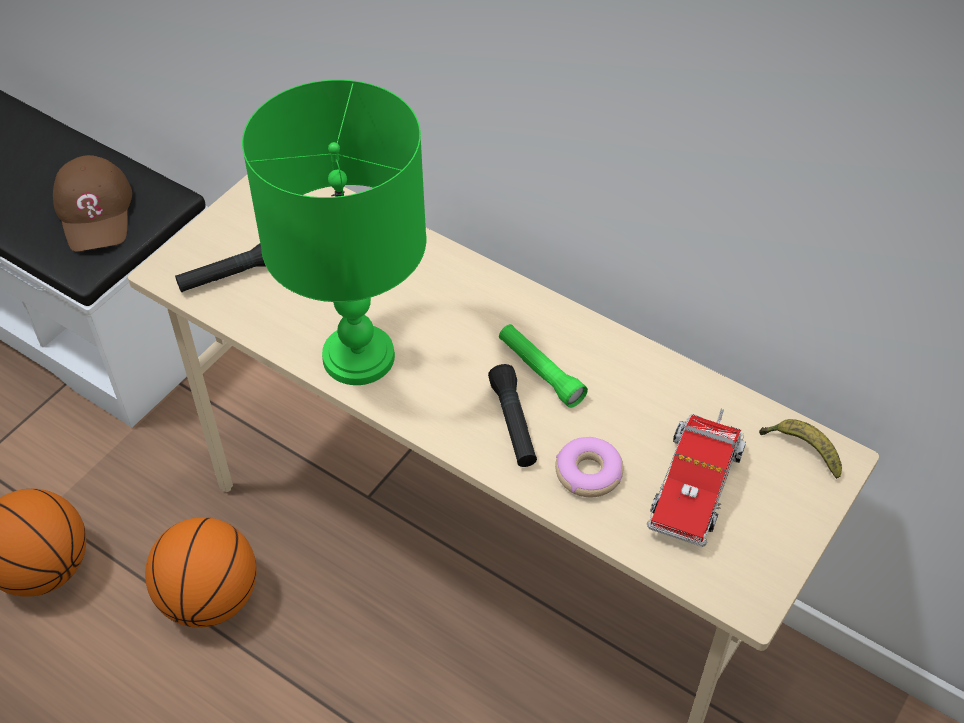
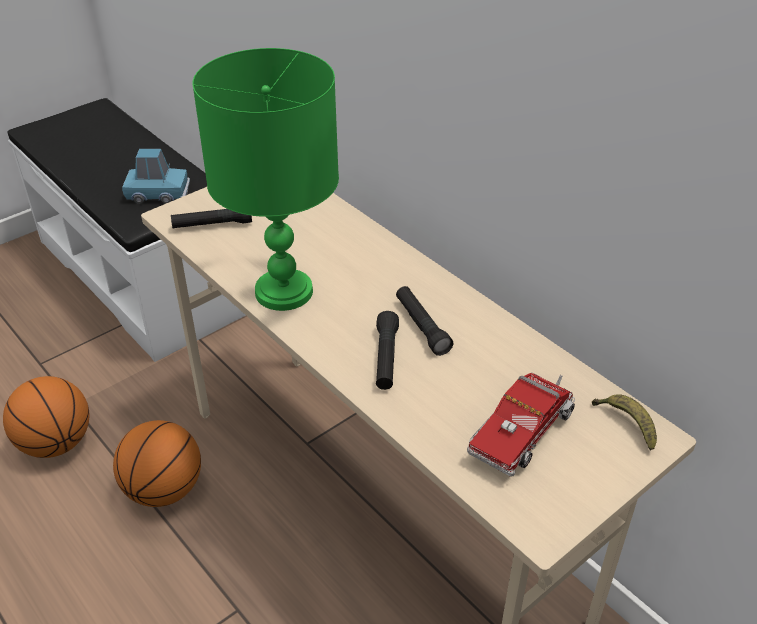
camera: 15 degrees right, 10 degrees down
(96, 211) = (158, 193): brown cap -> blue toy car
(540, 372) = (422, 327): green flashlight -> black flashlight
(588, 473) = (434, 404): donut -> none

